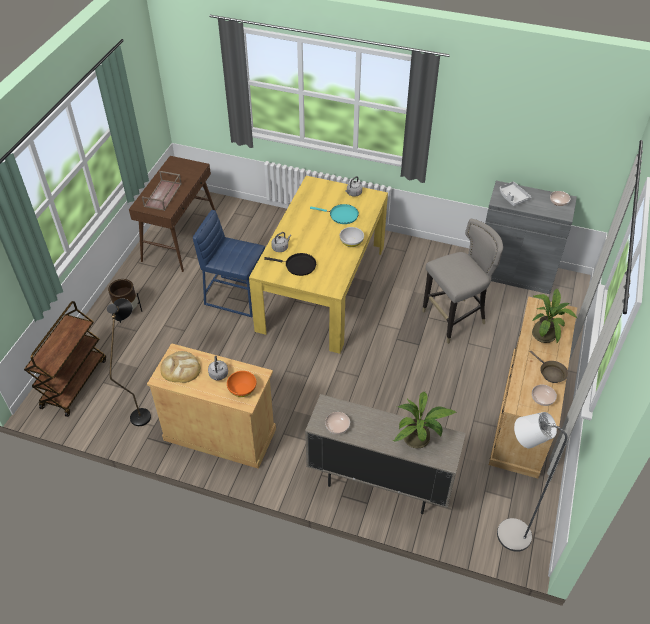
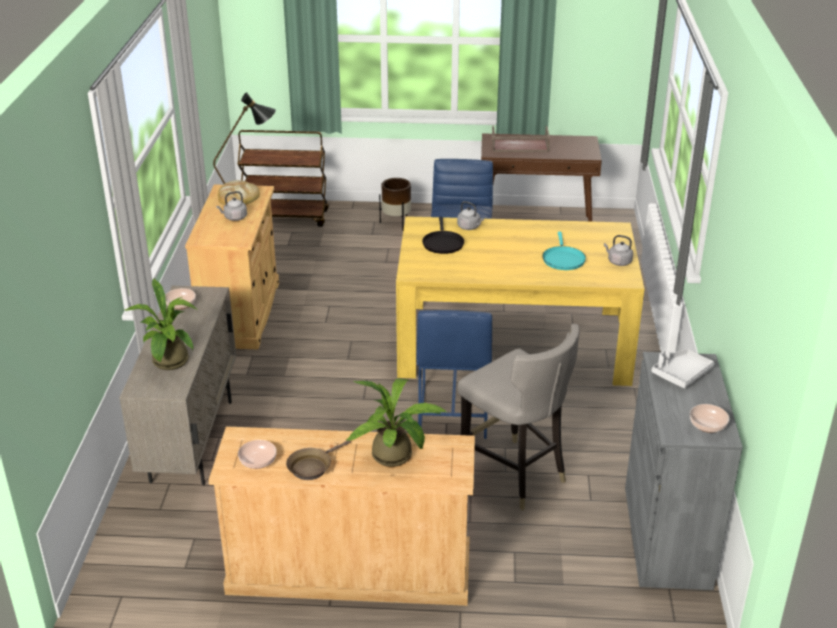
camera: 75 degrees right, 15 degrees down
(242, 389) = (217, 234): orange bowl -> none
(351, 242) = (511, 273): white bowl -> none
(386, 333) = (452, 412): none -> blue stool
(507, 532) = (127, 567): grey floor lamp -> none

